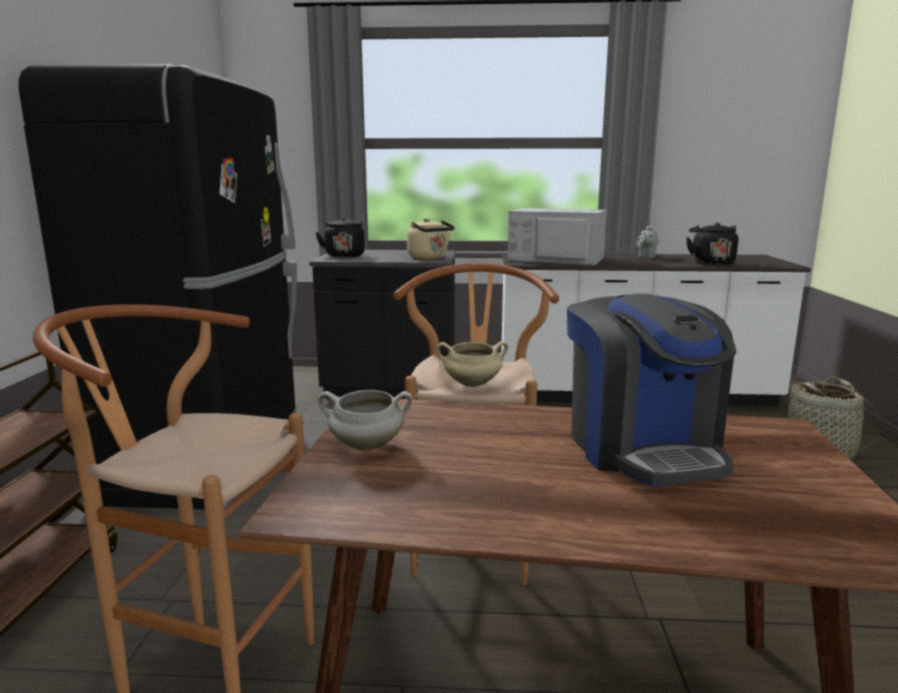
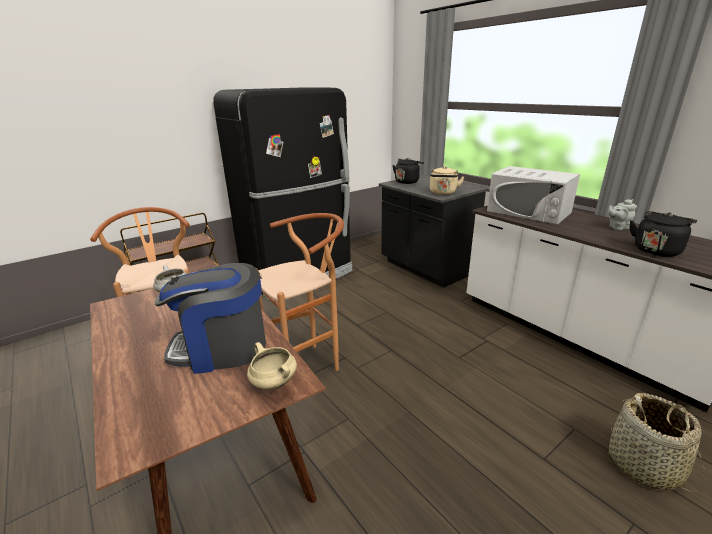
camera: 50 degrees right, 10 degrees up
(471, 384) = (276, 283): beige cooking pot -> beige cooking pot (273, 383)
(556, 259) = (528, 212): white microwave -> white microwave turned 150 degrees clockwise
(642, 448) = (221, 348): coffee machine -> coffee machine turned 45 degrees clockwise

